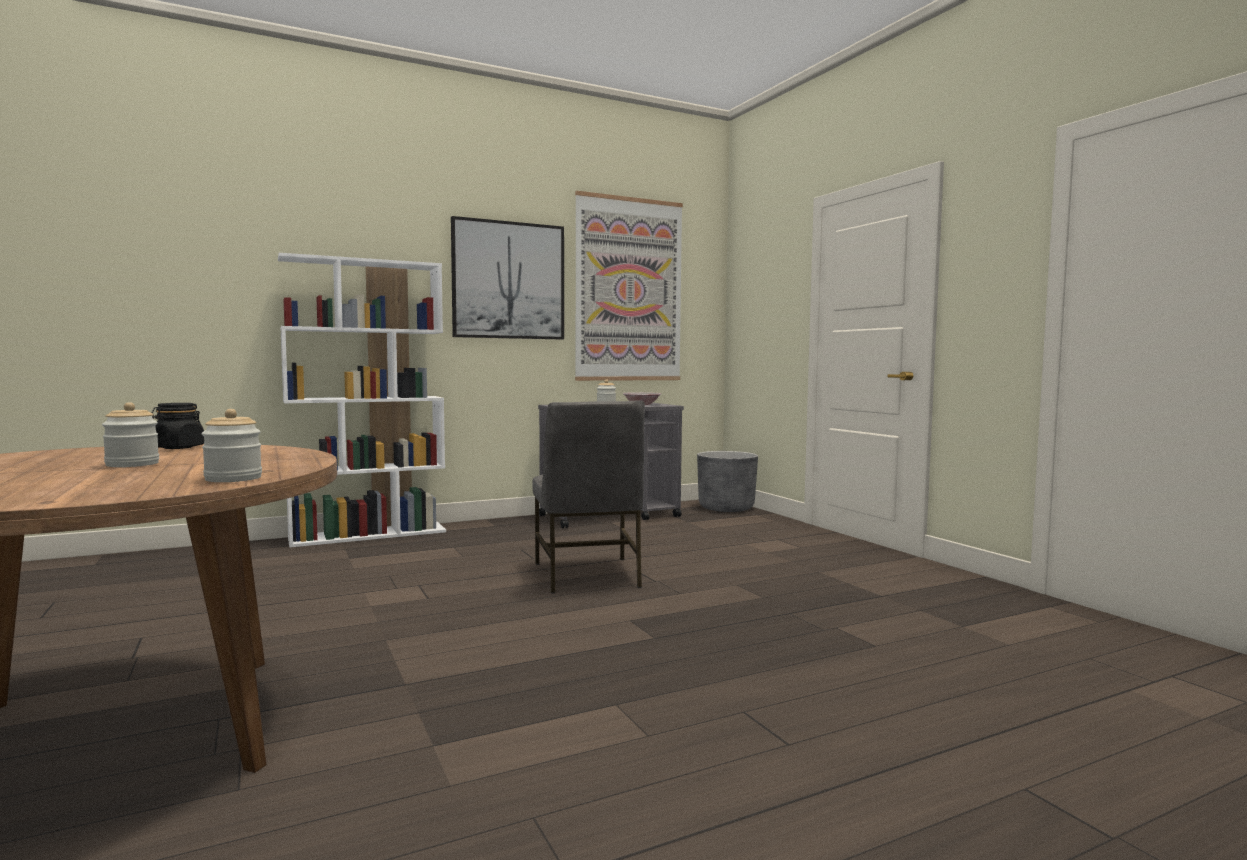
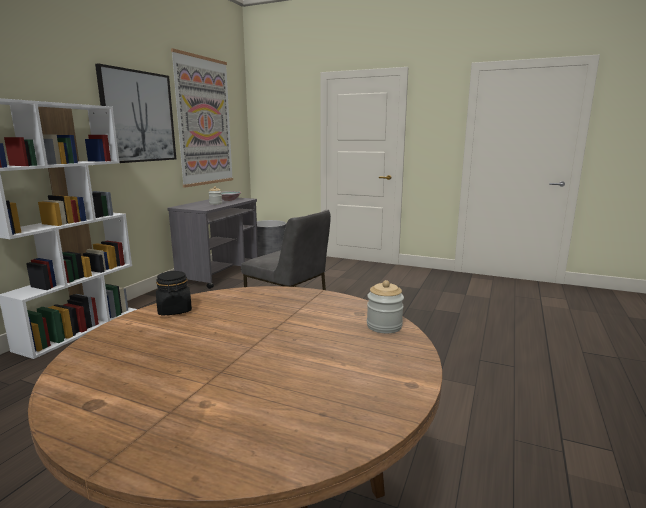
camera: 40 degrees left, 10 degrees up
(132, 464) = (252, 336): jar -> none

